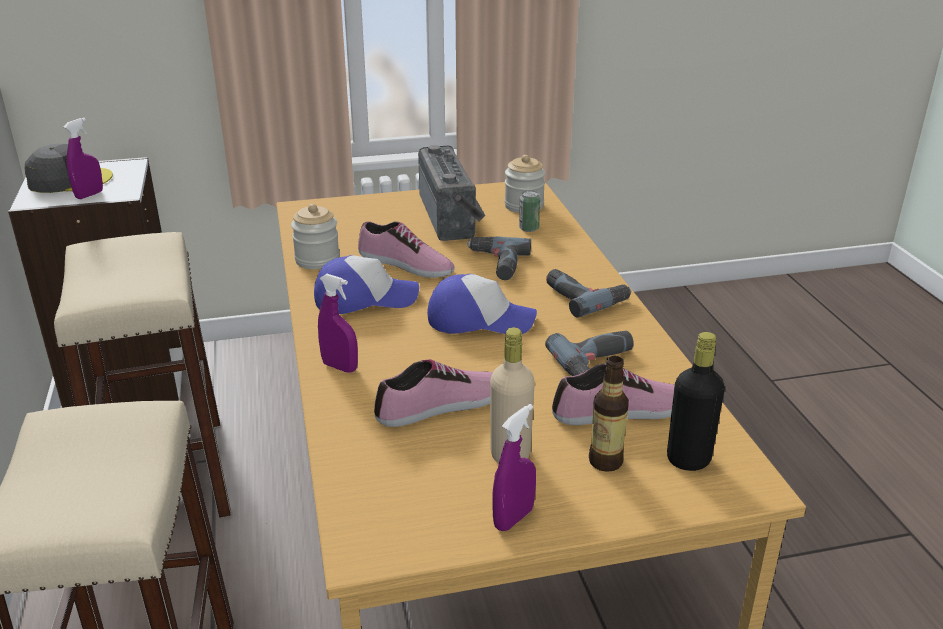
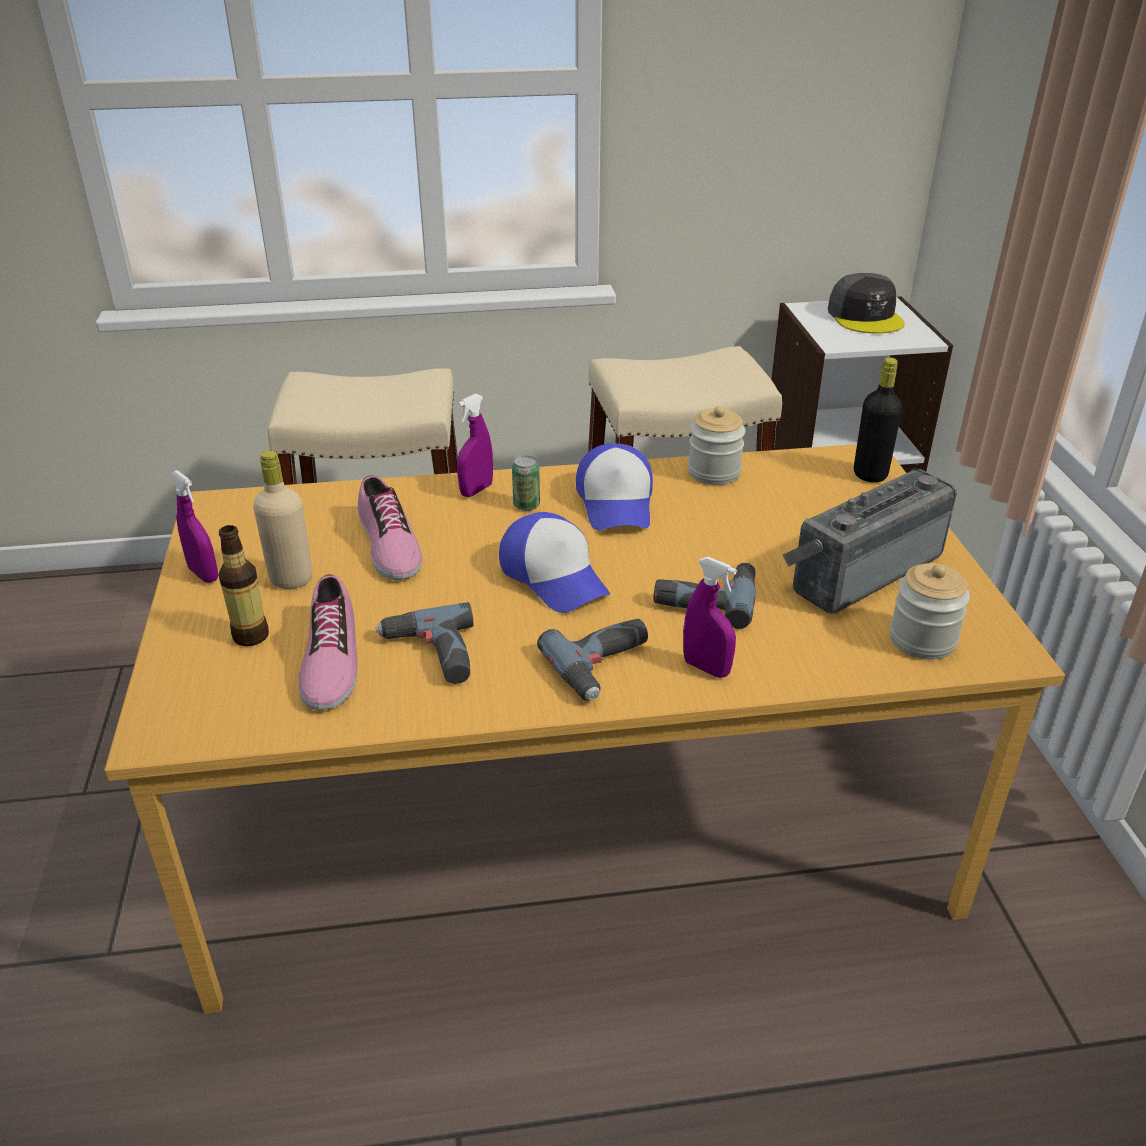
camera: 95 degrees right, 5 degrees up
(89, 195) = (827, 329): purple spray bottle -> purple spray bottle (706, 668)
(405, 264) = (704, 529): shoe -> none
(452, 217) = (860, 569): radio -> radio turned 150 degrees clockwise
(479, 320) = (554, 576): cap -> cap turned 45 degrees counterclockwise
(529, 228) = (831, 637): can -> can (526, 505)
(688, 459) = (223, 694): black bottle -> black bottle (870, 474)

